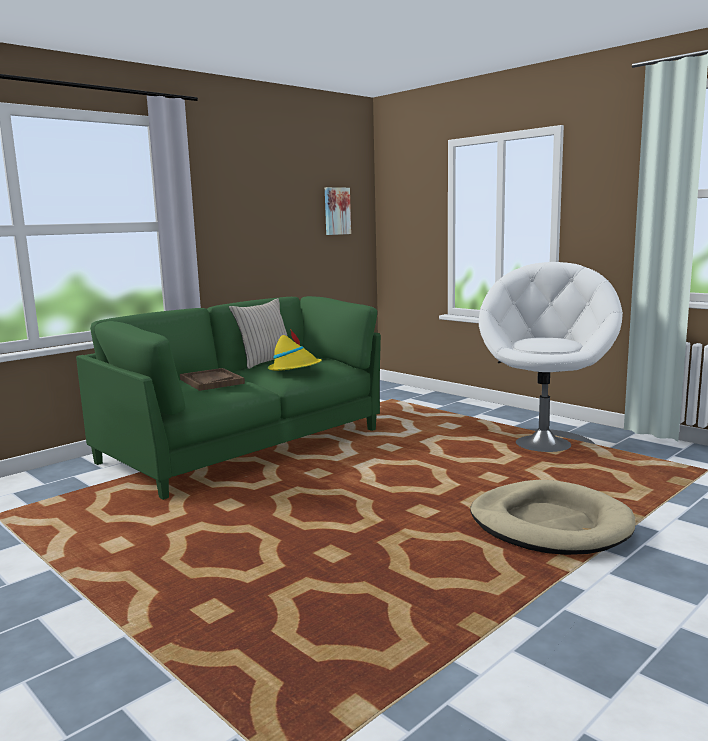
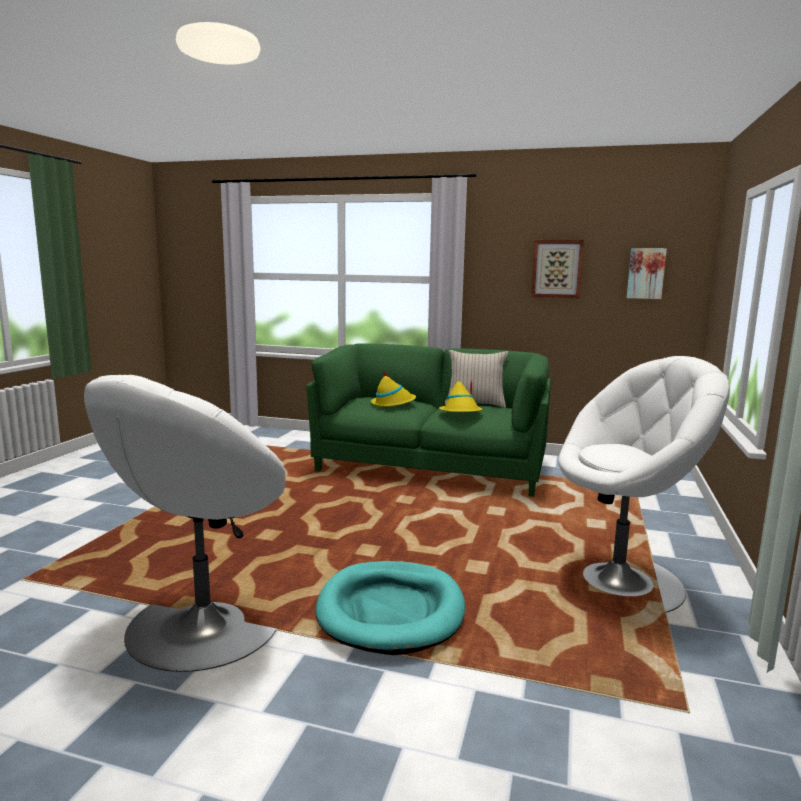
camera: 60 degrees right, 0 degrees up
(211, 381) = (393, 403): brown tray -> yellow hat
(272, 209) = (557, 269): none -> picture
(532, 621) = (201, 625): none -> white armchair
(550, 524) = (391, 611): beige dog bed -> turquoise dog bed

